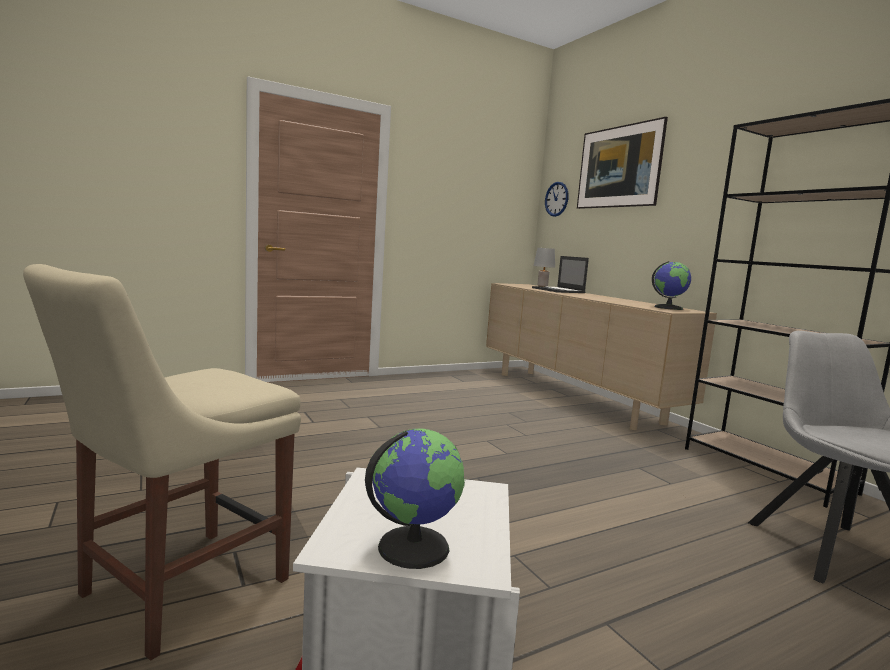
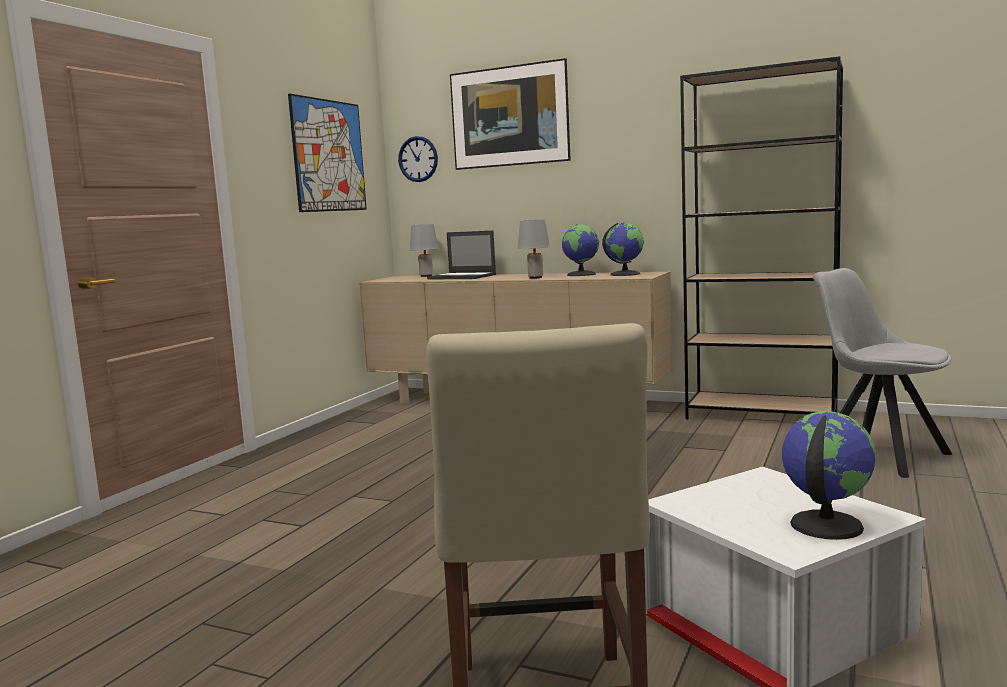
camera: 35 degrees left, 0 degrees up
(481, 190) = (329, 155): none -> picture
(596, 298) = (535, 277): none -> grey table lamp
(638, 302) = (582, 274): none -> globe

